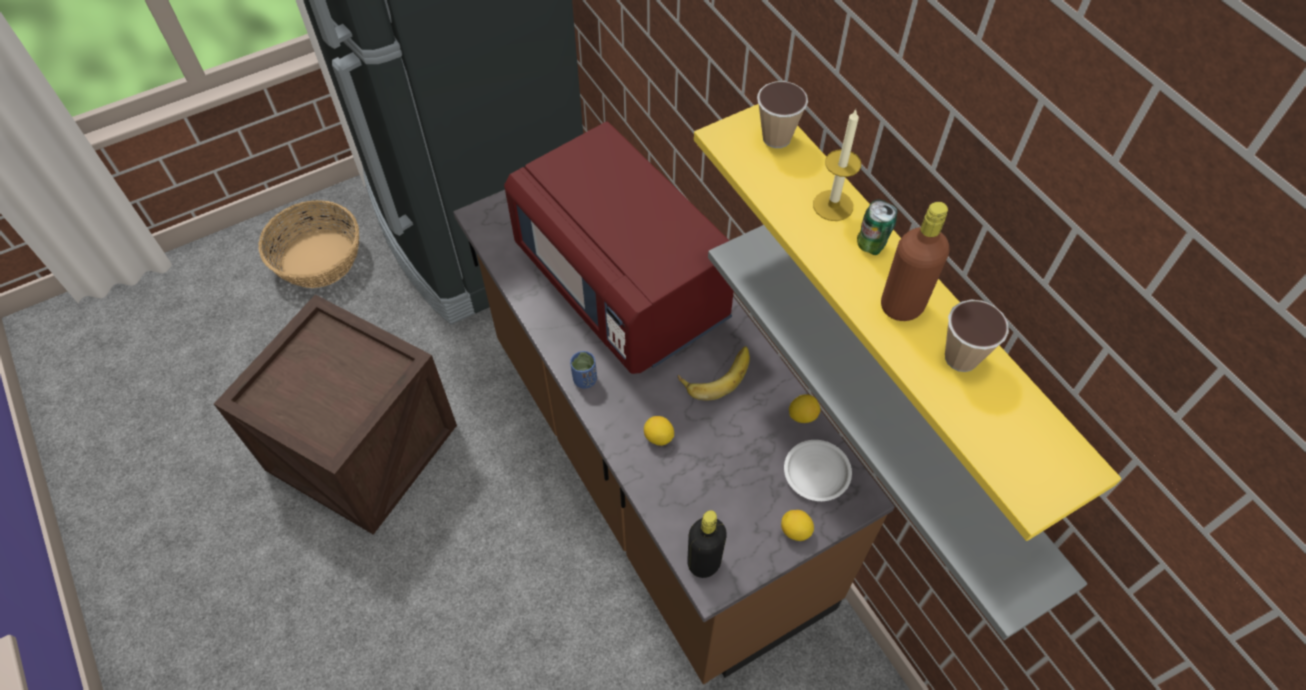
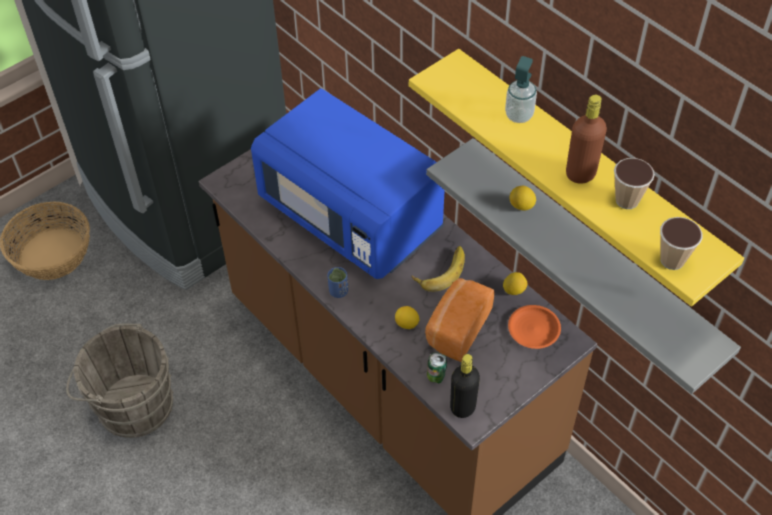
camera: 10 degrees left, 5 degrees down
(362, 447) = (131, 404): crate -> grey bucket
(623, 285) = (352, 216): red microwave -> blue microwave
(719, 454) = (456, 328): none -> bread
(776, 138) = (468, 75): cup -> cup (672, 260)
(795, 531) = (526, 373): lemon -> lemon (521, 206)
(817, 472) = (534, 329): white plate -> orange plate
(833, 205) = (519, 115): candle -> soap dispenser
(870, 246) = (551, 138): can -> can (436, 377)

